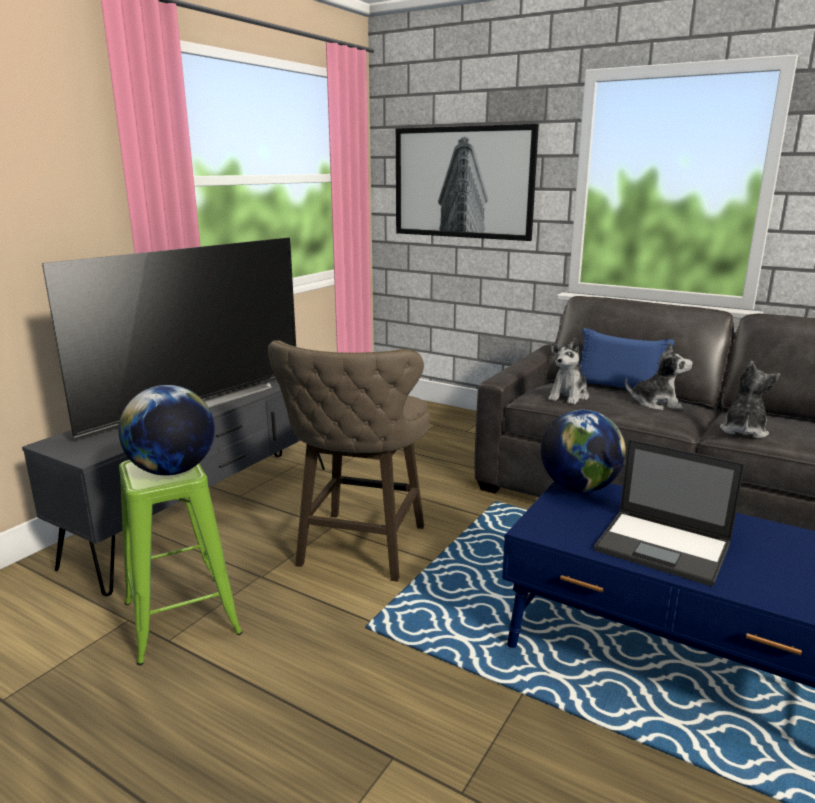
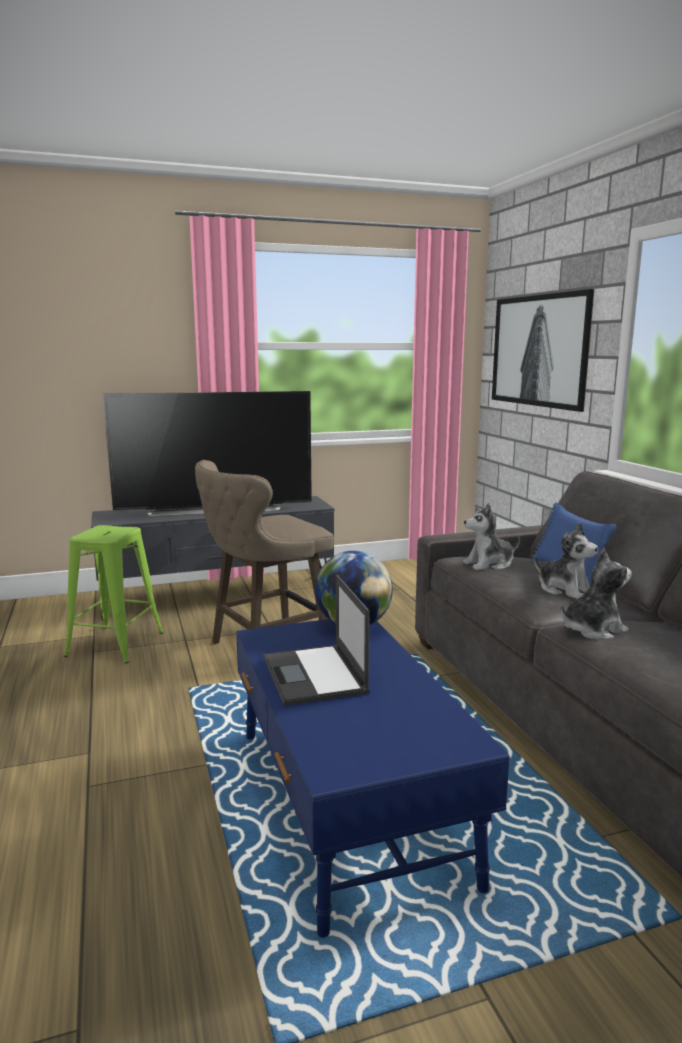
camera: 40 degrees right, 5 degrees down
(172, 471) = (107, 534): globe -> none

